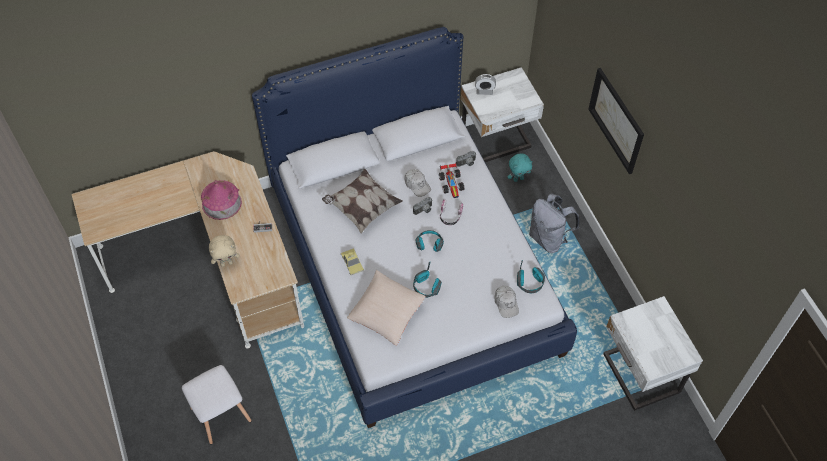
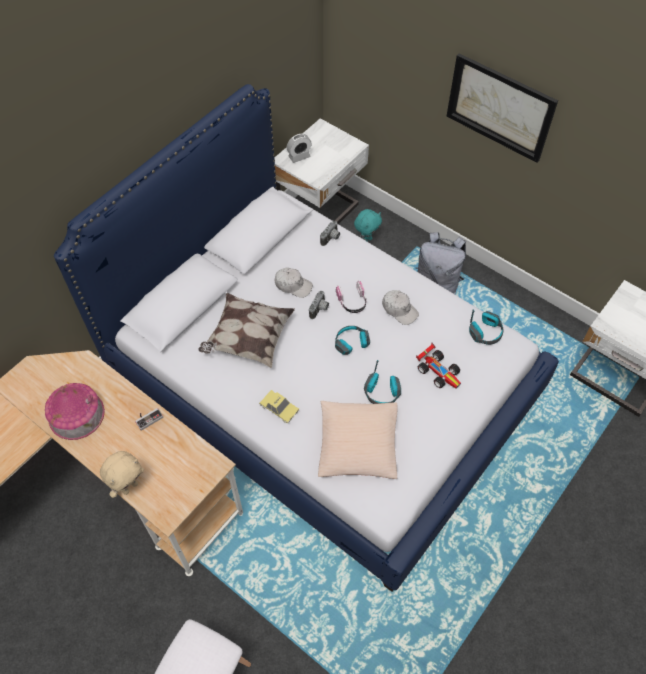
camera: 30 degrees left, 0 degrees up
(452, 183) = (330, 266): toy car -> toy car (439, 371)
(506, 303) = (478, 367): white cap -> white cap (399, 310)

